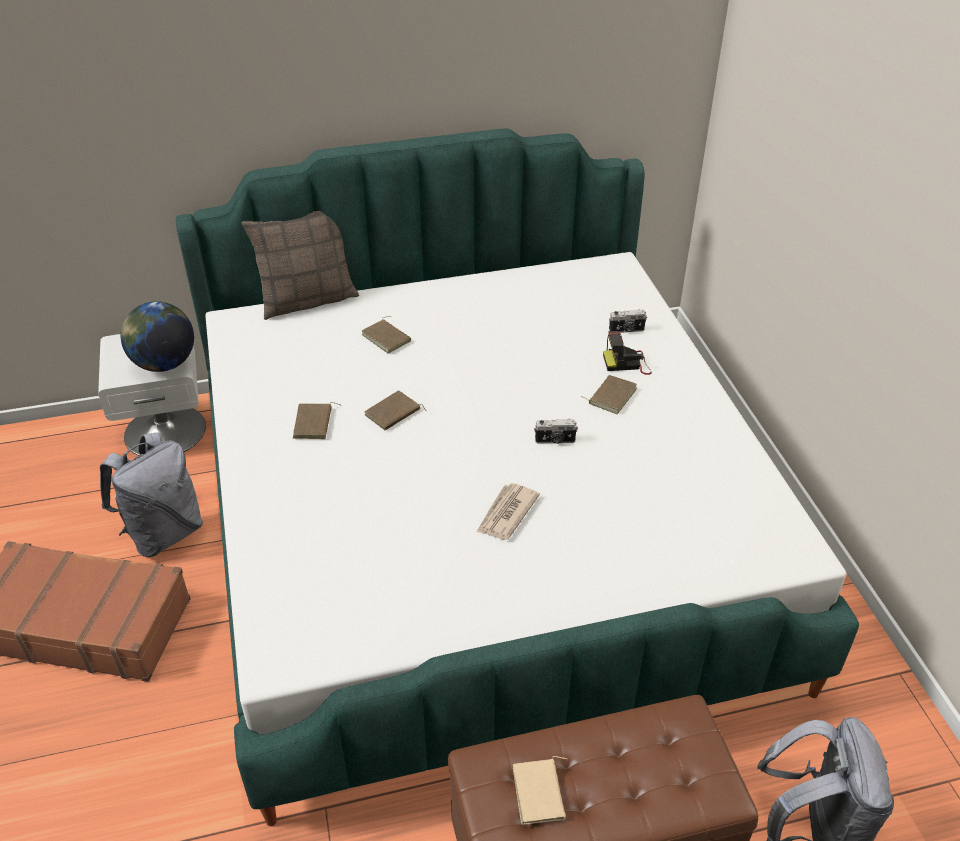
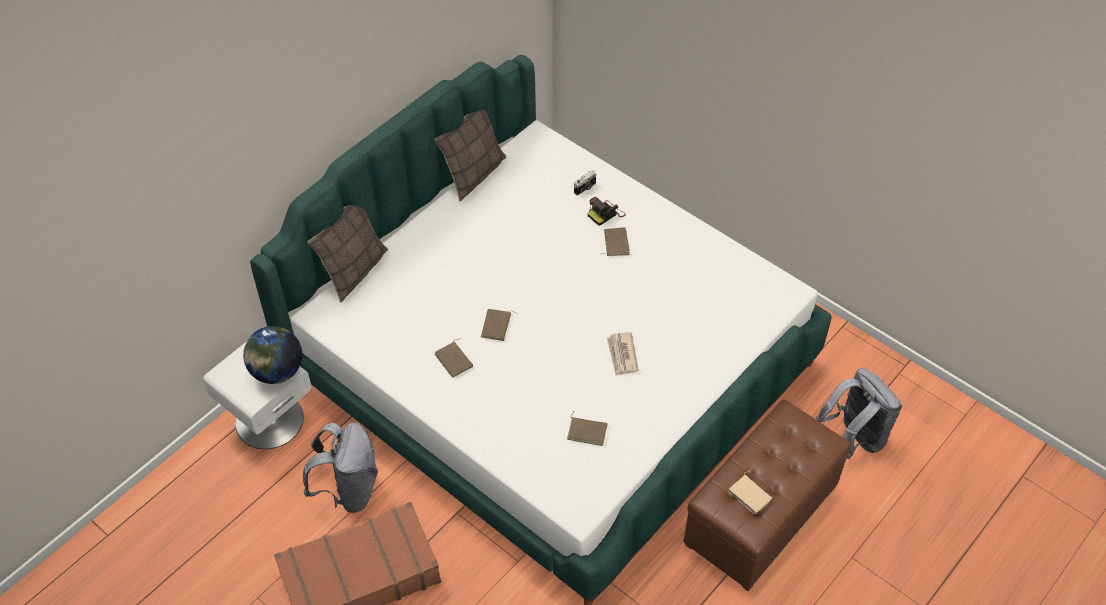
camera: 35 degrees left, 10 degrees up
(387, 338) = (439, 272): brown book -> brown book (587, 431)
(515, 270) = (473, 174): none -> pillow
(555, 441) = (609, 292): camera -> none

